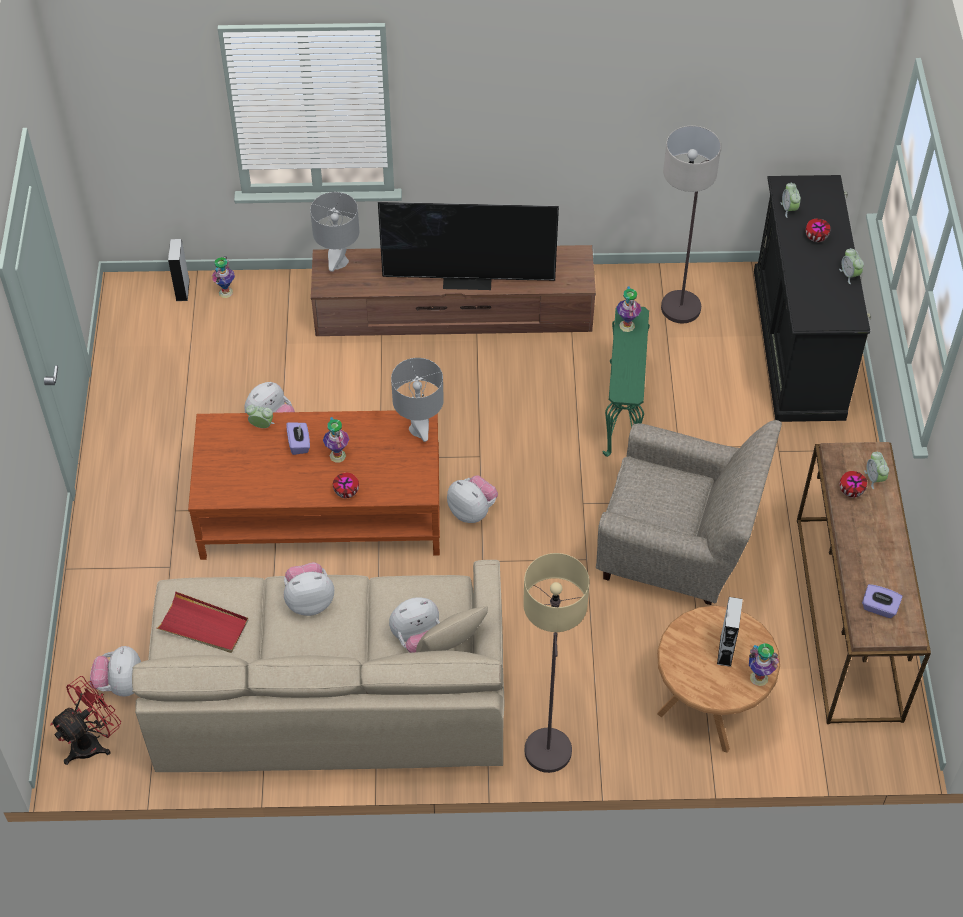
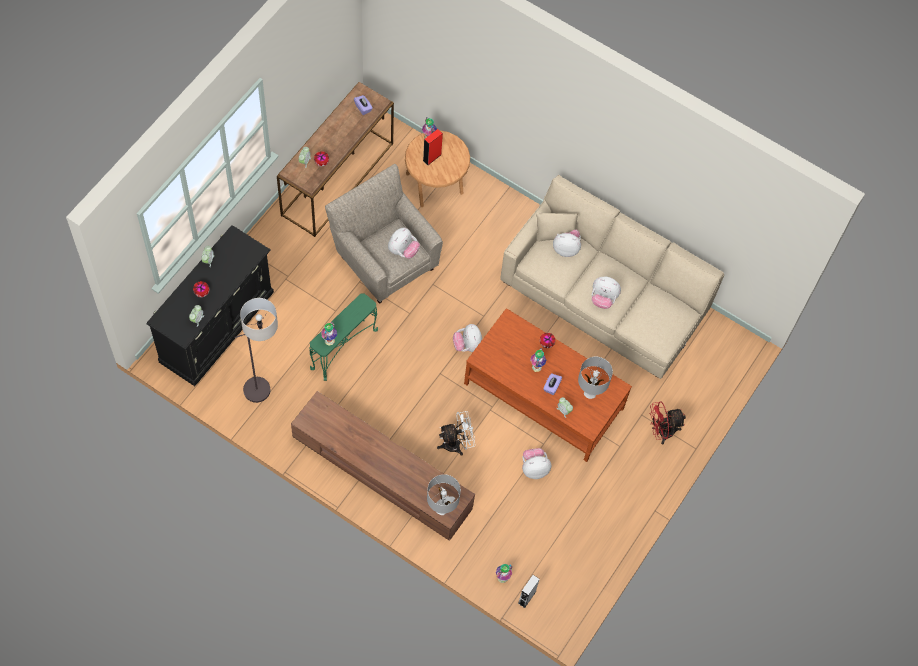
camera: 150 degrees left, 10 degrees up
(92, 741) = (730, 346): red fan -> red fan (661, 432)
(121, 684) = (701, 366): plush toy -> plush toy (403, 250)
(203, 625) = (661, 318): red tray -> none
(391, 391) = (456, 444): none -> white fan
(419, 429) = (484, 354): grey table lamp -> grey table lamp (590, 392)
(468, 279) = (378, 446): television -> none
(547, 738) = (520, 215): beige floor lamp -> none
(725, 650) = (432, 157): grey speaker -> red speaker

